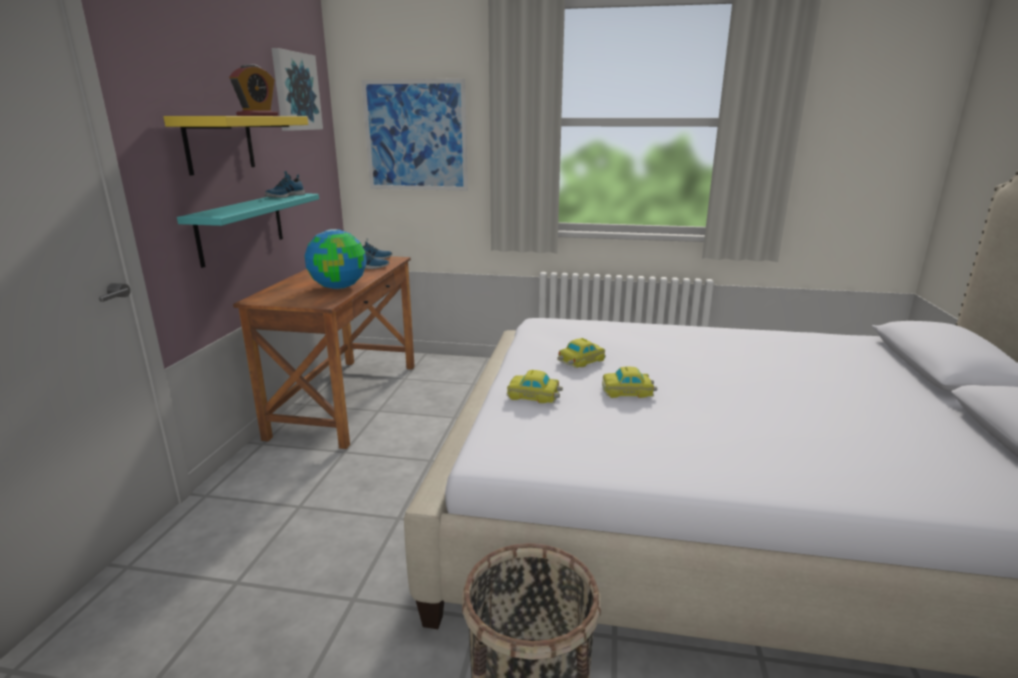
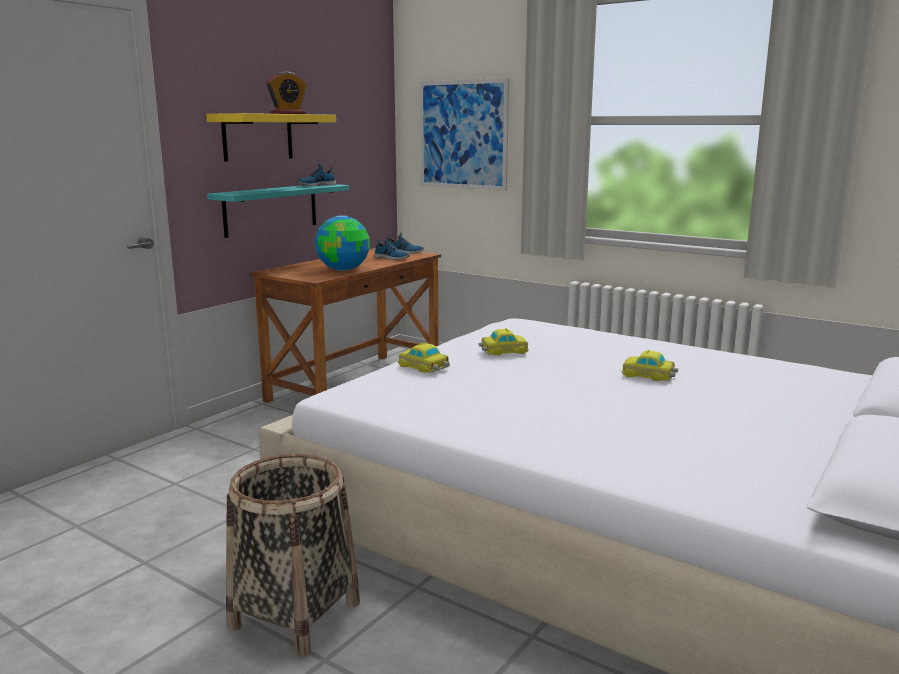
camera: 25 degrees right, 5 degrees down
(296, 91) = (350, 93): picture -> none
(628, 391) = (513, 377): toy car -> toy car (649, 375)

